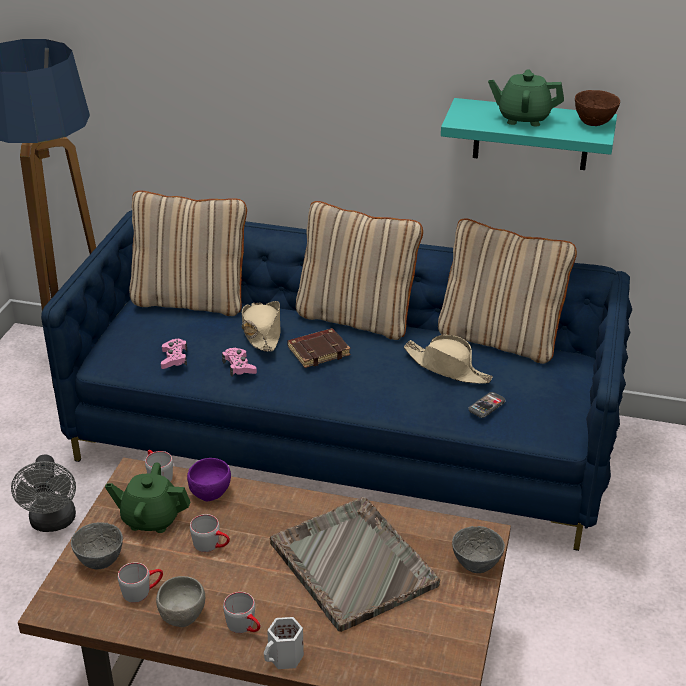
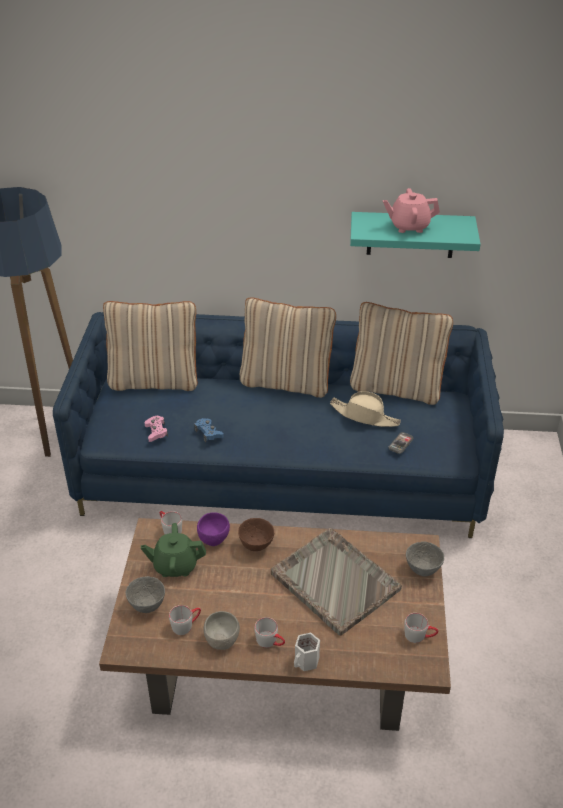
camera: 10 degrees left, 5 degrees up
(53, 523) = (78, 569): grey fan -> none
(212, 545) = (227, 580): grey mug -> grey mug (419, 635)
(239, 367) = (208, 433): pink game controller -> blue game controller
(262, 332) = (218, 402): beige hat -> none
(318, 351) = (265, 413): brown book -> none
(523, 118) = (409, 226): green teapot -> pink teapot
(594, 123) = (461, 226): brown bowl -> brown bowl (256, 545)

